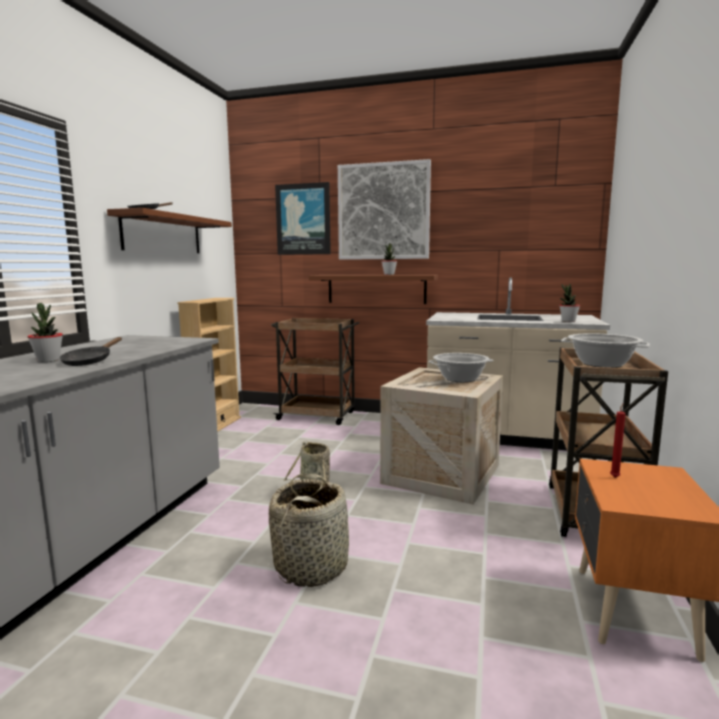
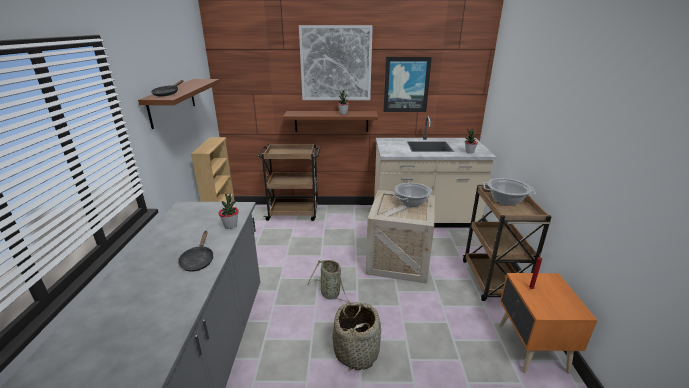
camera: 15 degrees left, 15 degrees up
(48, 360) = (162, 263): potted plant -> potted plant (230, 226)
(303, 219) = (271, 67): picture -> picture (406, 85)

